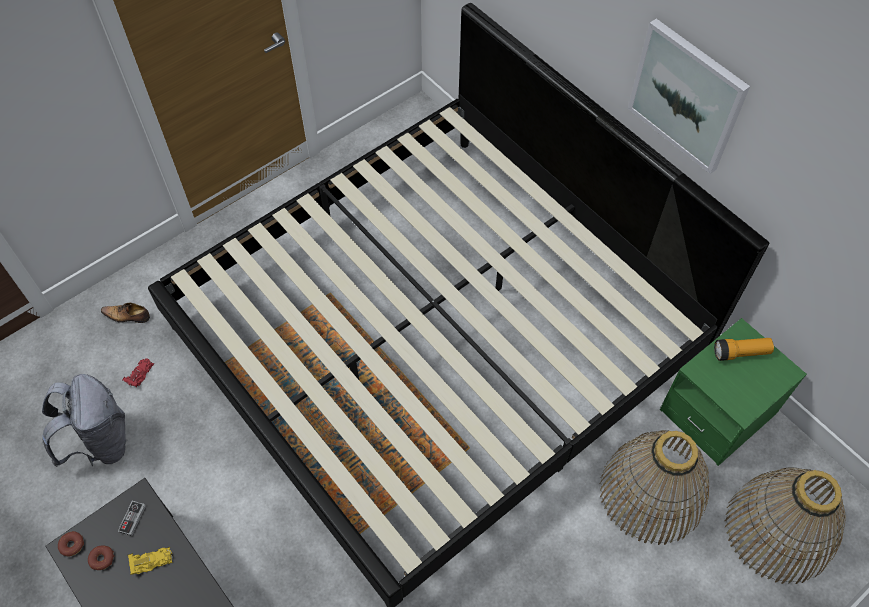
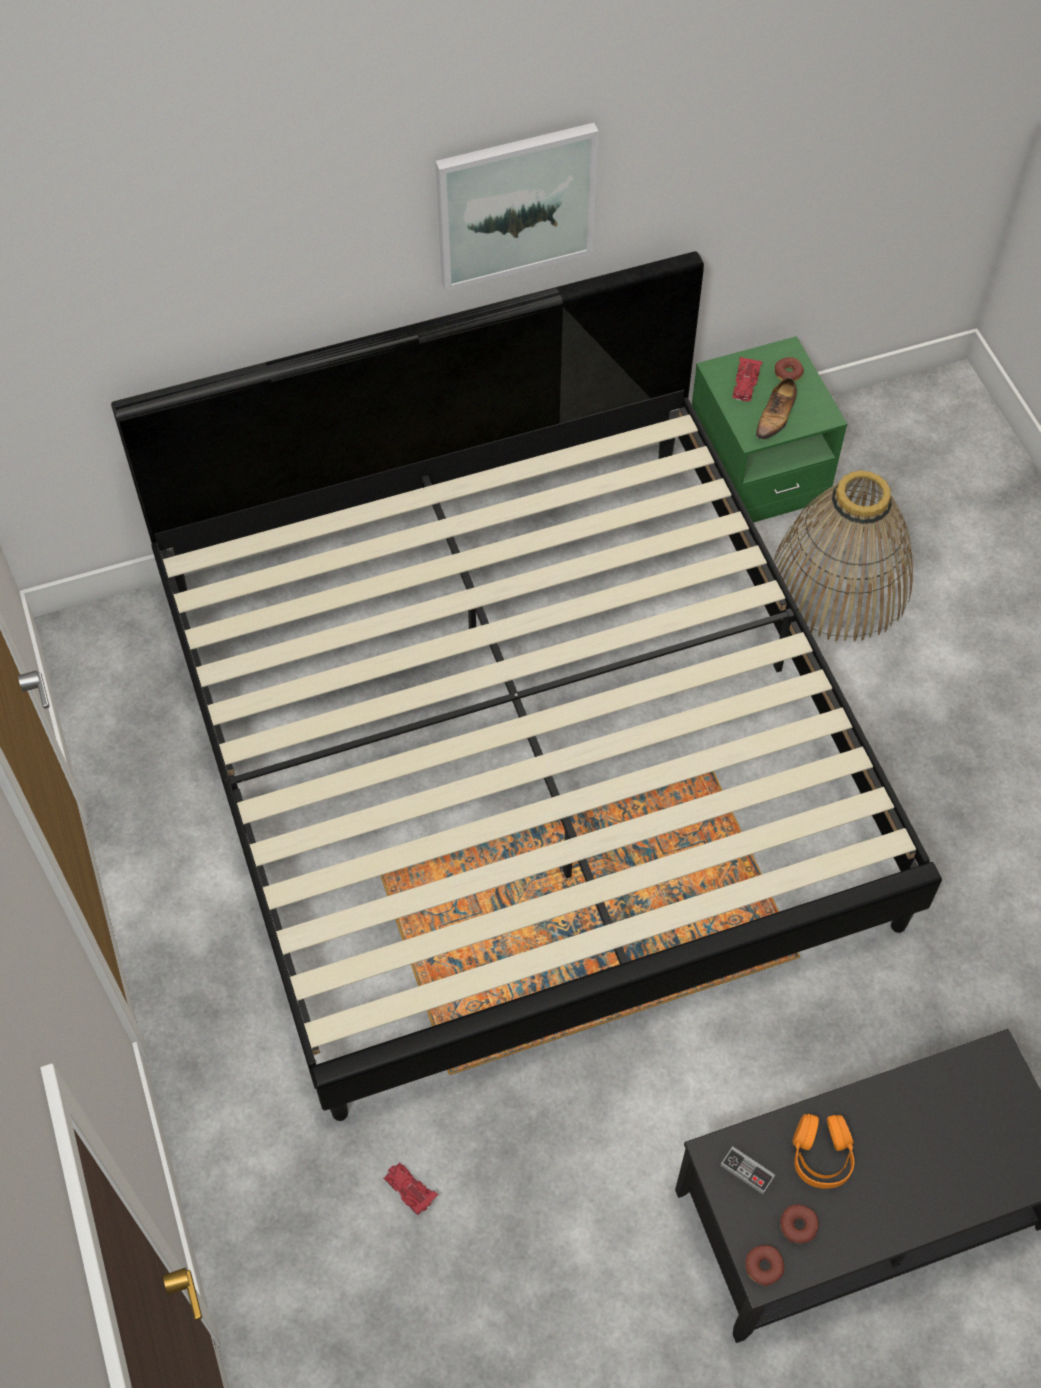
camera: 70 degrees left, 0 degrees up
(101, 442) = (514, 1276): grey backpack -> none
(127, 316) = (284, 1190): shoe -> shoe (776, 416)
(152, 561) = (821, 1155): yellow toy car -> orange headphones
(740, 353) = (745, 384): flashlight -> red toy car
(767, 377) = (788, 373): none -> donut
(778, 529) = (925, 479): basket -> none

